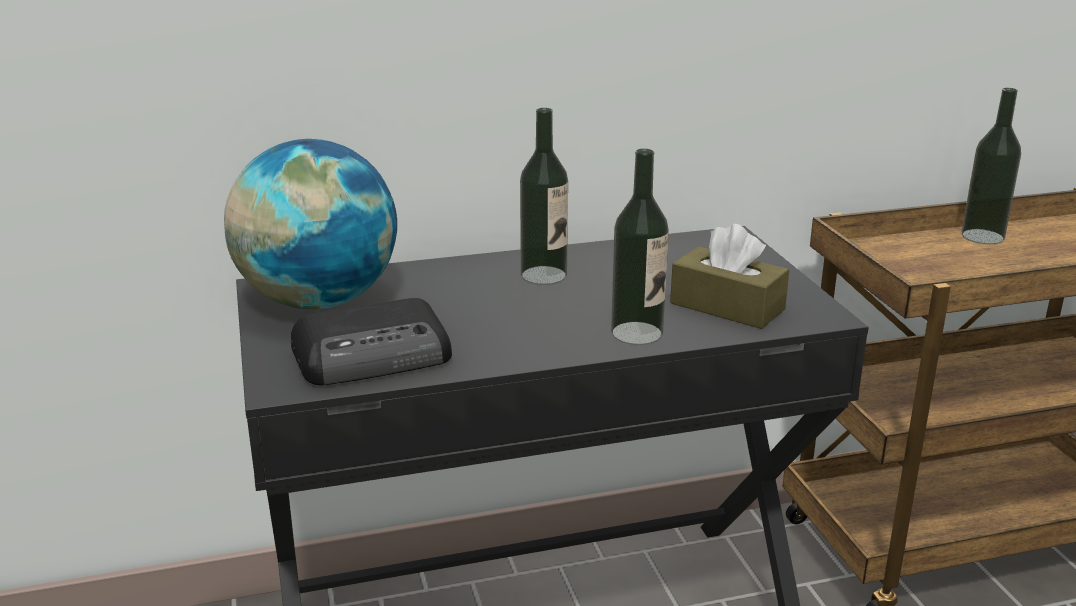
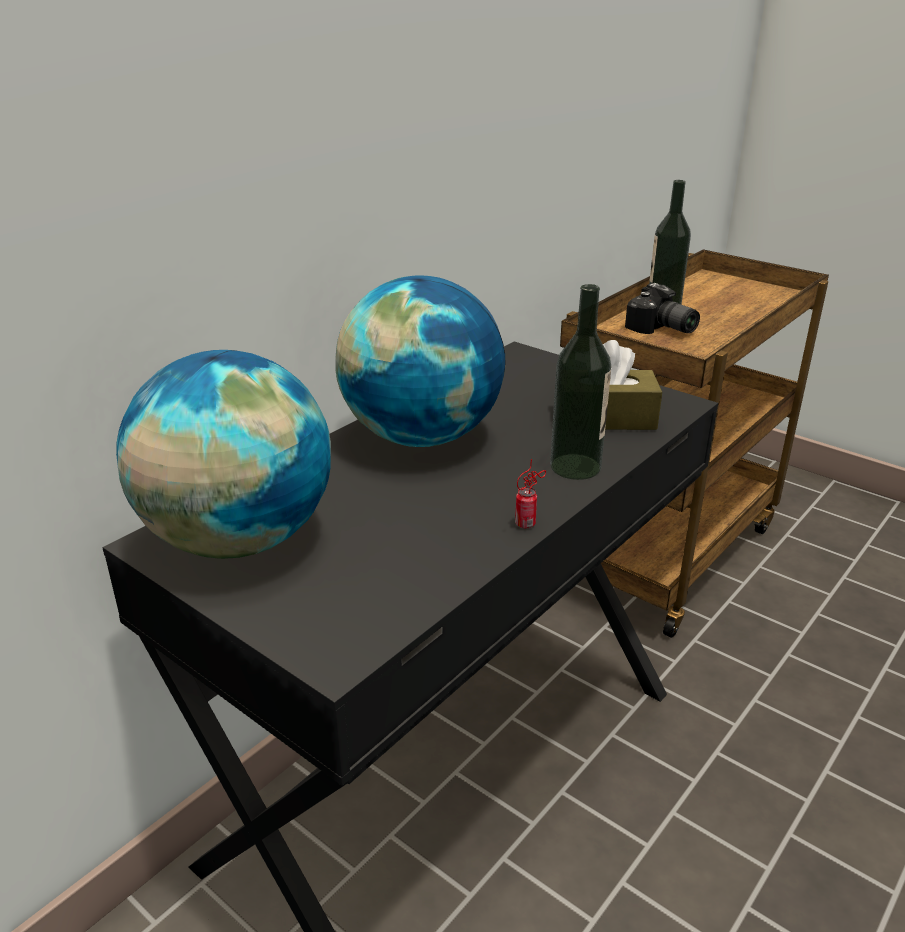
camera: 35 degrees left, 5 degrees up
(375, 356) = (385, 579): radio -> none
(531, 357) = (527, 523): none -> can
(543, 275) = (422, 436): bottle -> globe
(942, 256) = (661, 329): none -> camera

